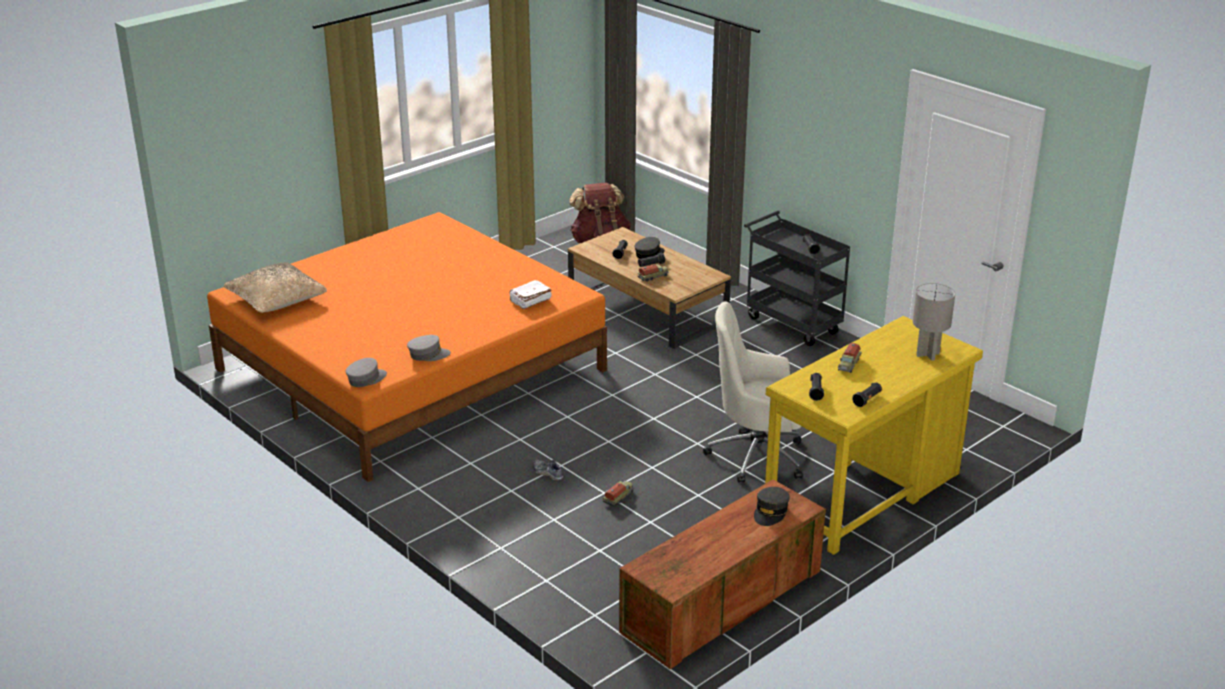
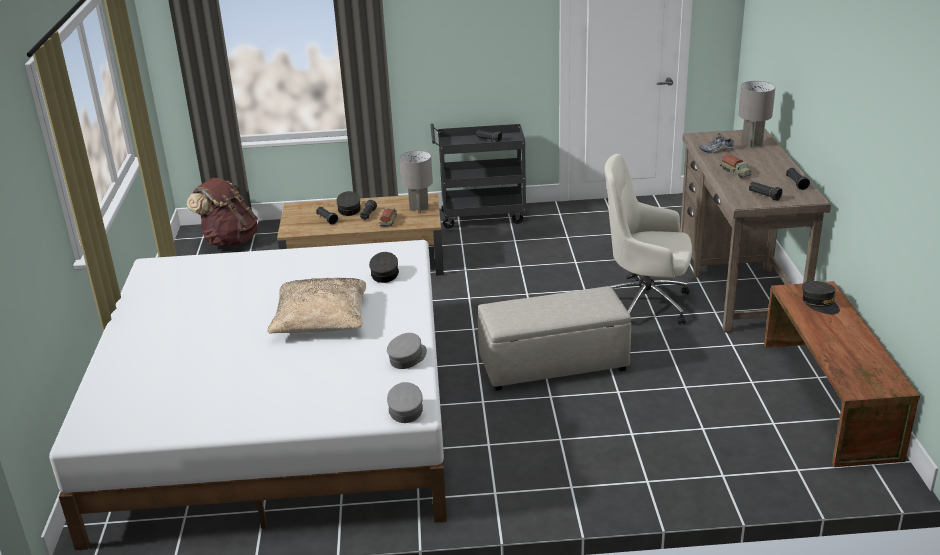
camera: 50 degrees left, 0 degrees up
(276, 298) = (148, 409): beige pillow -> beige pillow (320, 318)
(411, 369) = (279, 415): orange bed -> white bed
(530, 301) = (385, 274): white book -> grey cap
(547, 473) = (555, 408): shoe -> shoe (716, 150)
(605, 449) = (552, 365): none -> beige ottoman
(619, 497) = (633, 387): toy truck -> none
(690, 280) = (418, 209): none -> grey table lamp
(756, 457) = (644, 304): beige office chair -> beige office chair turned 60 degrees clockwise
(864, 494) = (740, 283): yellow desk -> brown desk

